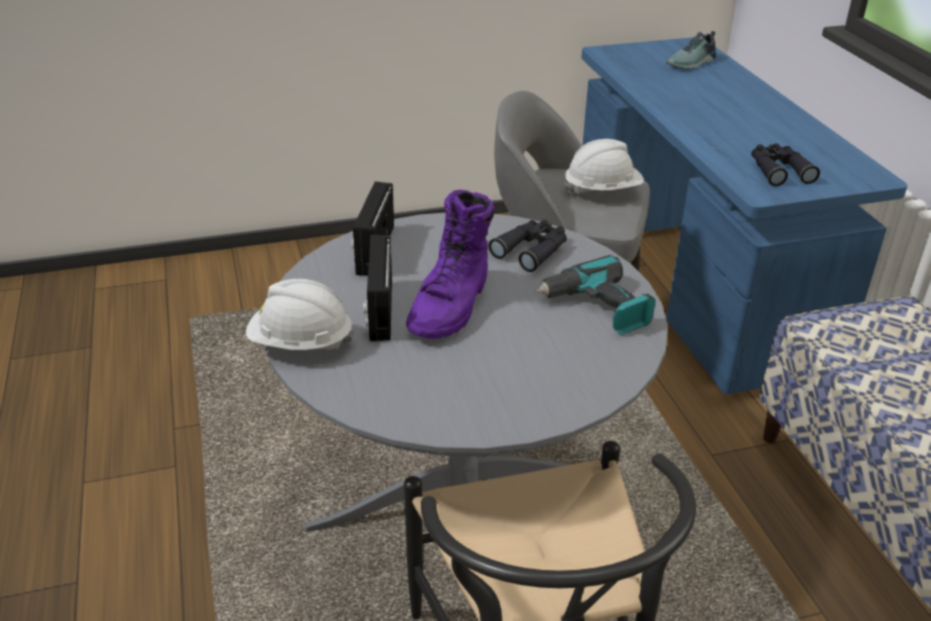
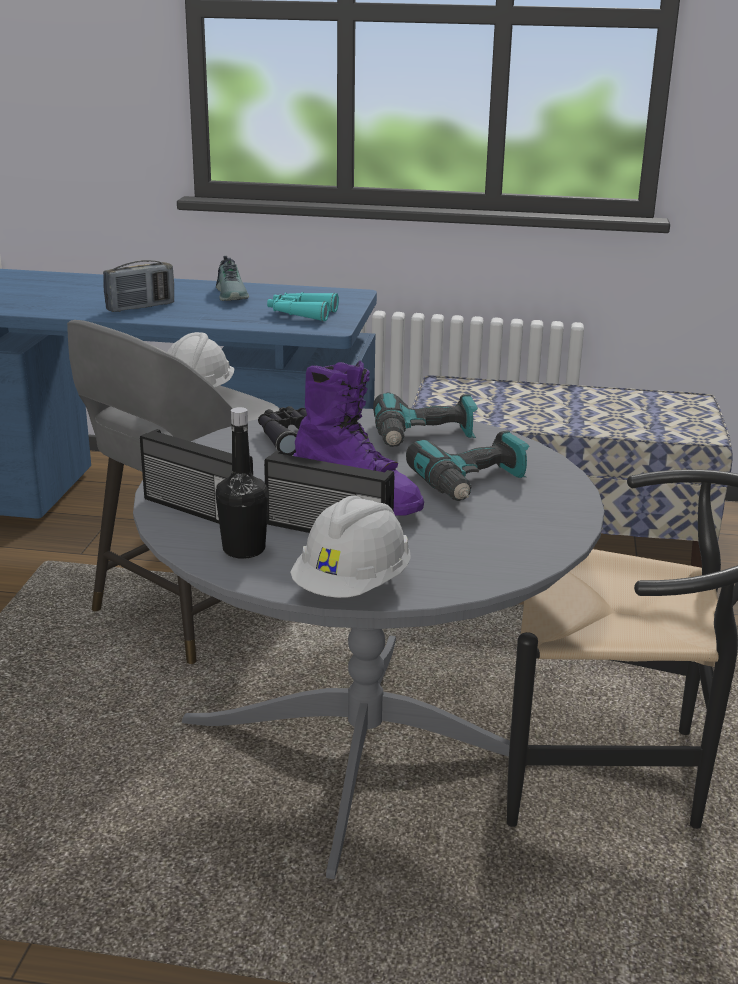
camera: 65 degrees left, 10 degrees down
(328, 285) = (244, 549): none -> black bottle
(521, 356) = (473, 484): none -> power drill
(692, 63) = (47, 284): shoe -> shoe (232, 295)
(693, 108) = (140, 307): none -> radio
(778, 171) = (301, 314): black binoculars -> turquoise binoculars

